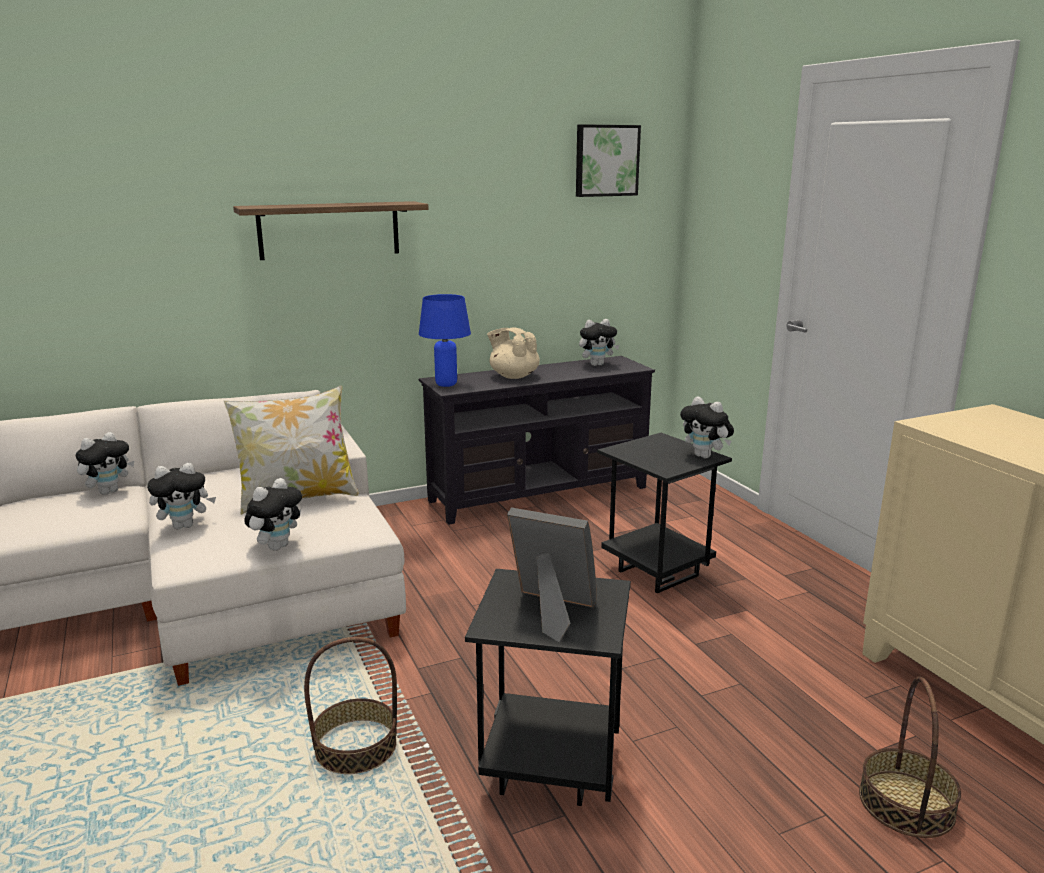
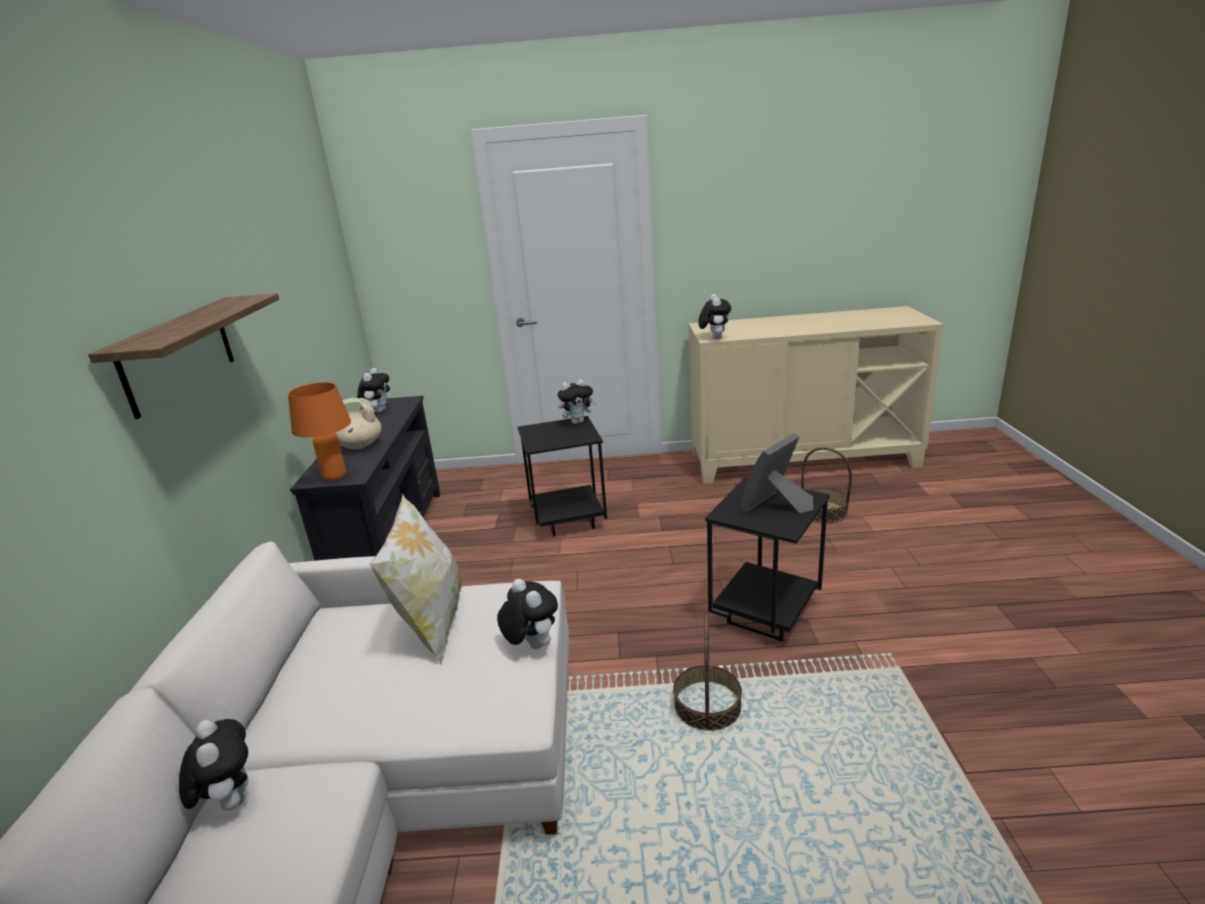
camera: 65 degrees left, 5 degrees up
(185, 526) = (425, 714): plush toy -> plush toy (714, 338)
(447, 384) = (336, 477): blue table lamp -> orange table lamp
(606, 160) = (310, 224): picture -> none

